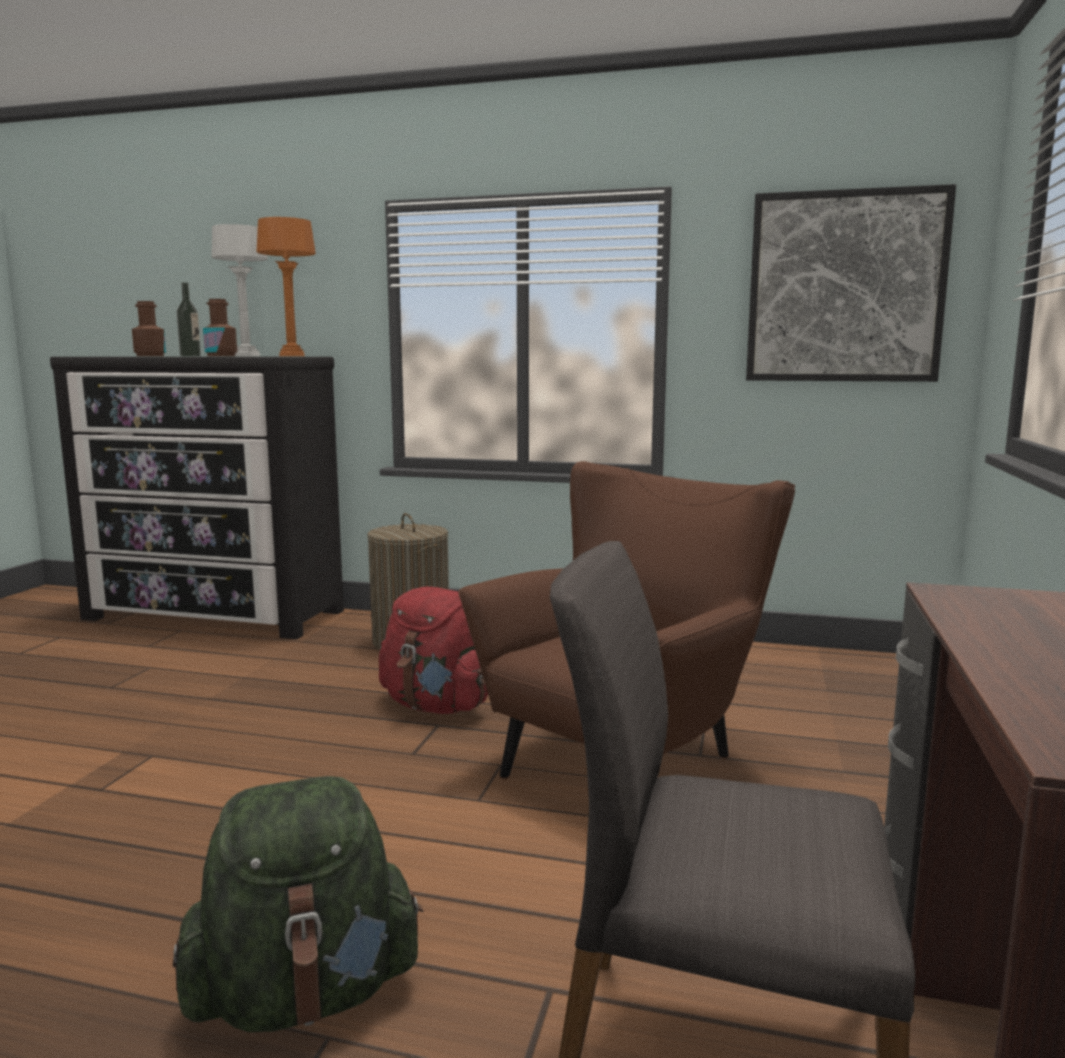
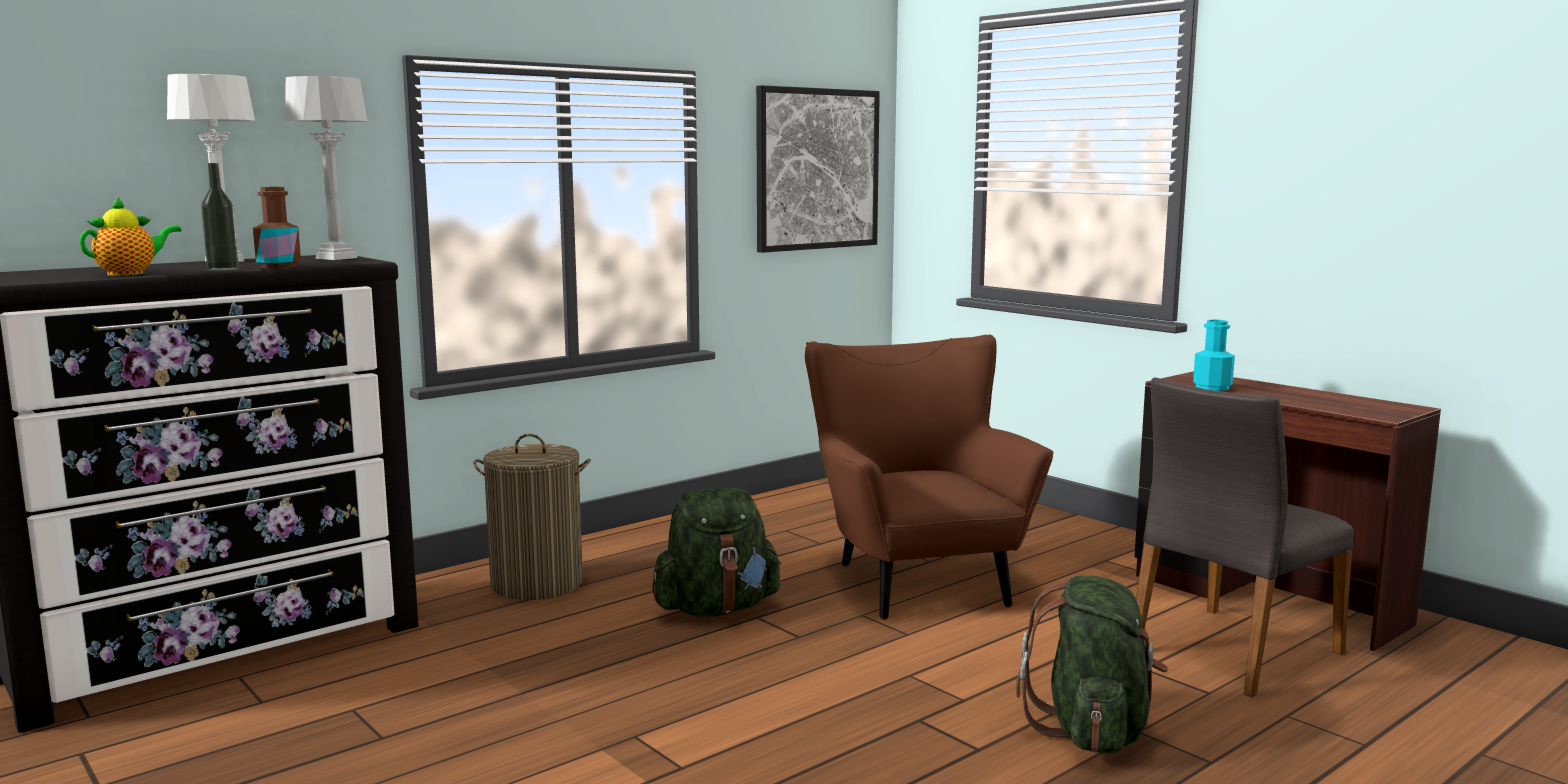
camera: 55 degrees left, 0 degrees up
(150, 356) = (130, 273): brown bottle -> teapot
(292, 356) = (337, 258): orange table lamp -> grey table lamp
(436, 706) = (717, 609): red backpack -> green backpack
(968, 613) = (1212, 387): none -> turquoise bottle

